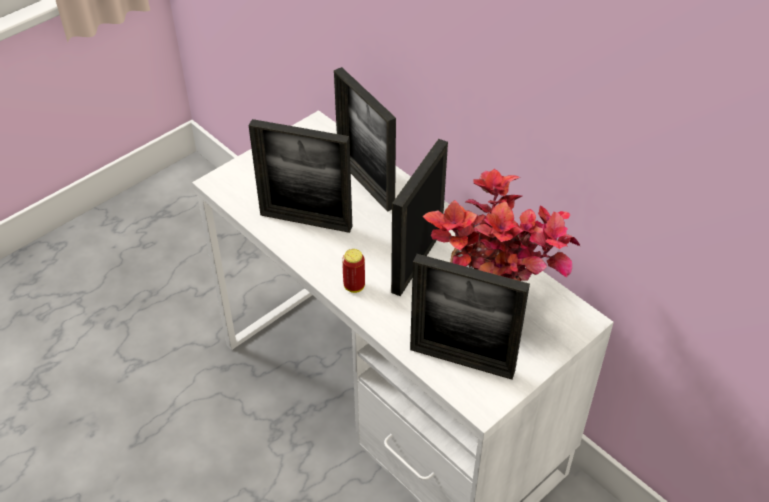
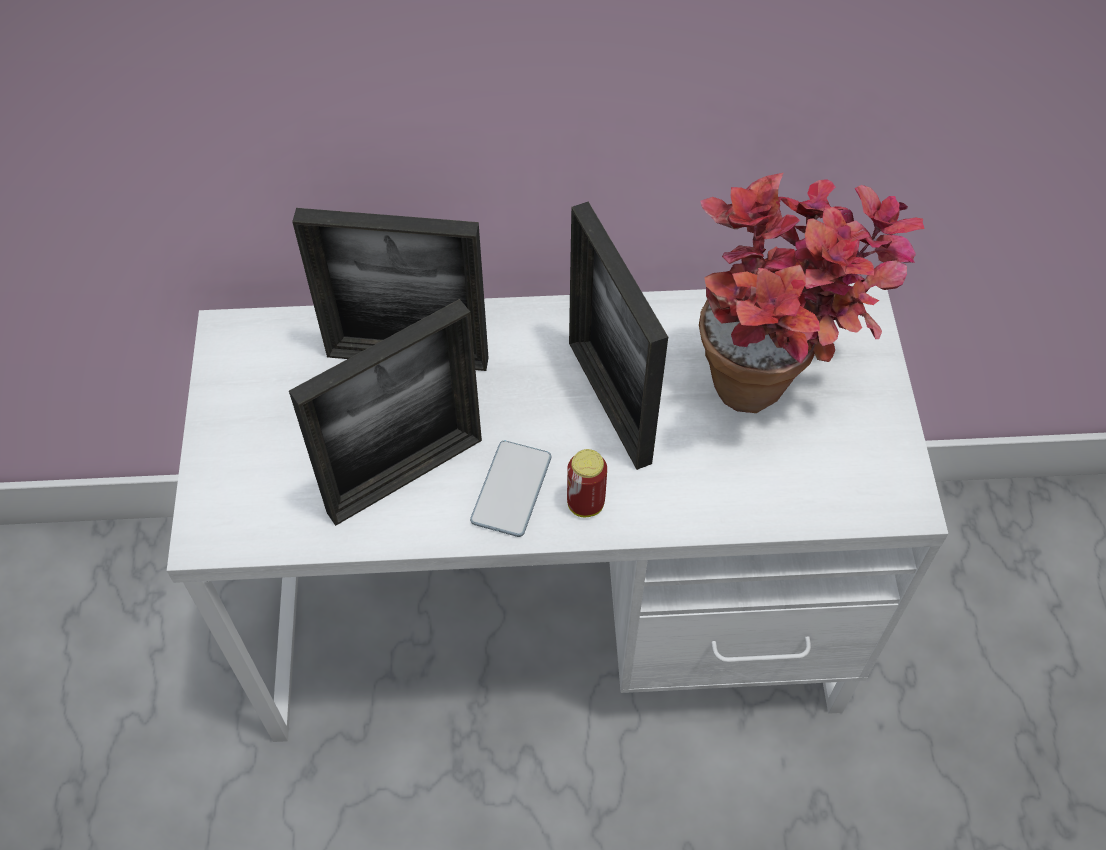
camera: 50 degrees left, 10 degrees up
(335, 257) = (511, 489): none -> phone
(462, 360) = (818, 474): picture frame -> none

